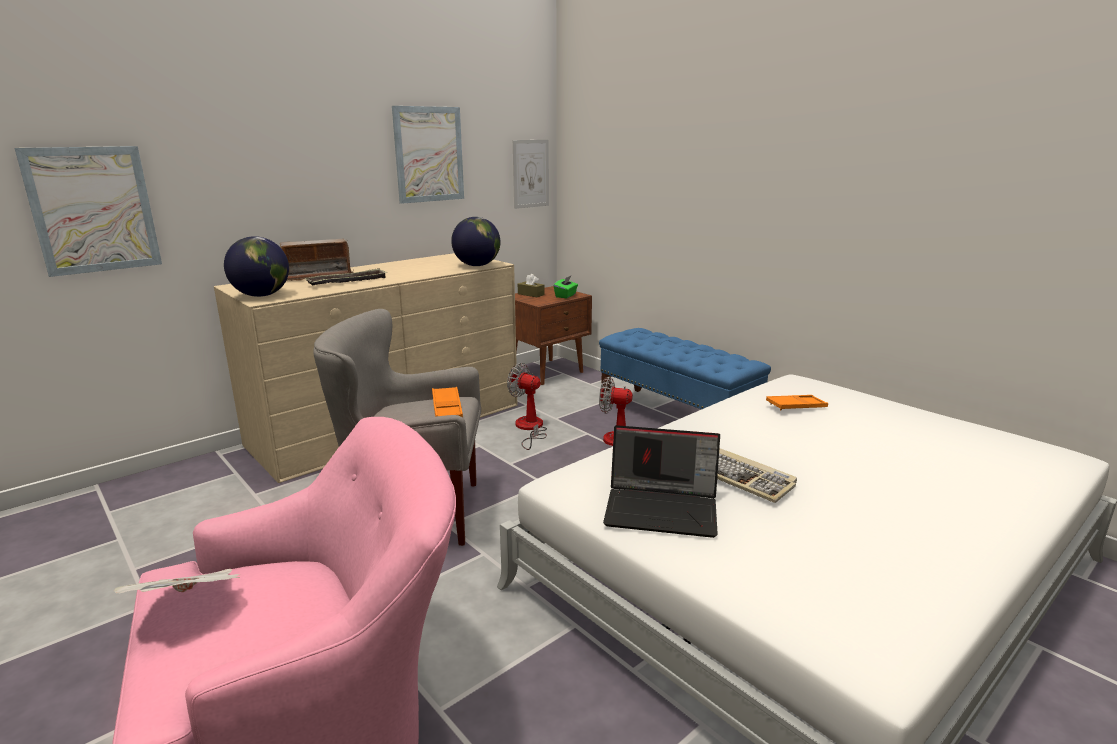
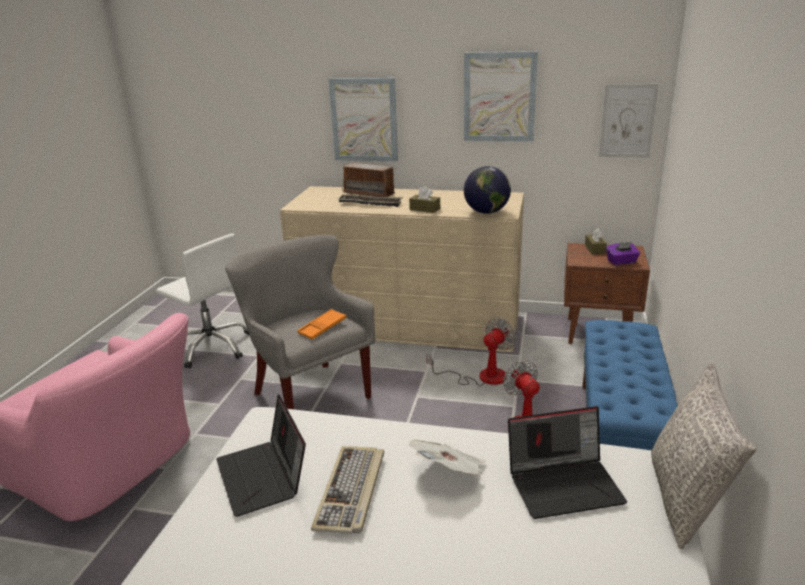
camera: 55 degrees right, 5 degrees up
(93, 210) = (248, 126): picture -> picture (364, 120)
(181, 545) = (212, 346): none -> white office chair
(191, 604) = (67, 374): newspaper -> newspaper (450, 472)
(262, 295) = (305, 202): globe -> none
(417, 274) = (425, 209): none -> brown tissue box
(529, 428) = (482, 377): fan -> fan turned 45 degrees clockwise
(566, 296) = (621, 262): green tissue box -> purple tissue box
(796, 406) = (565, 484): orange tray -> laptop
(839, 385) = (686, 498): none -> grey pillow

